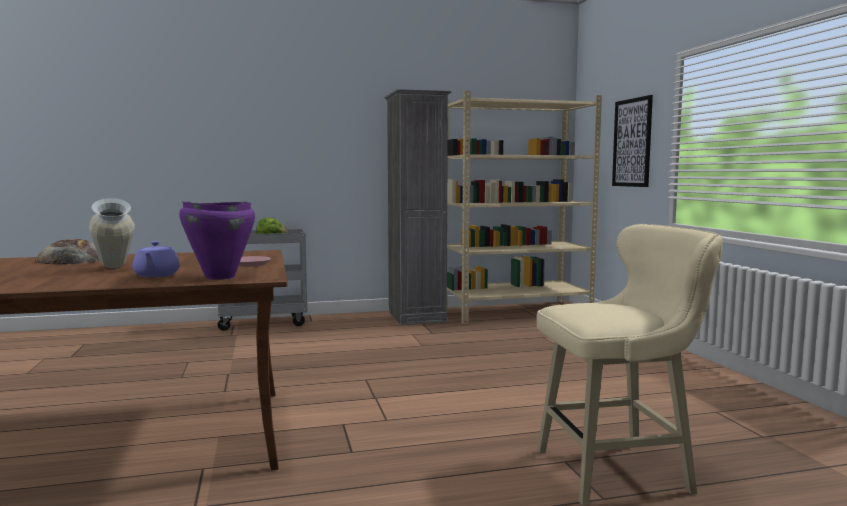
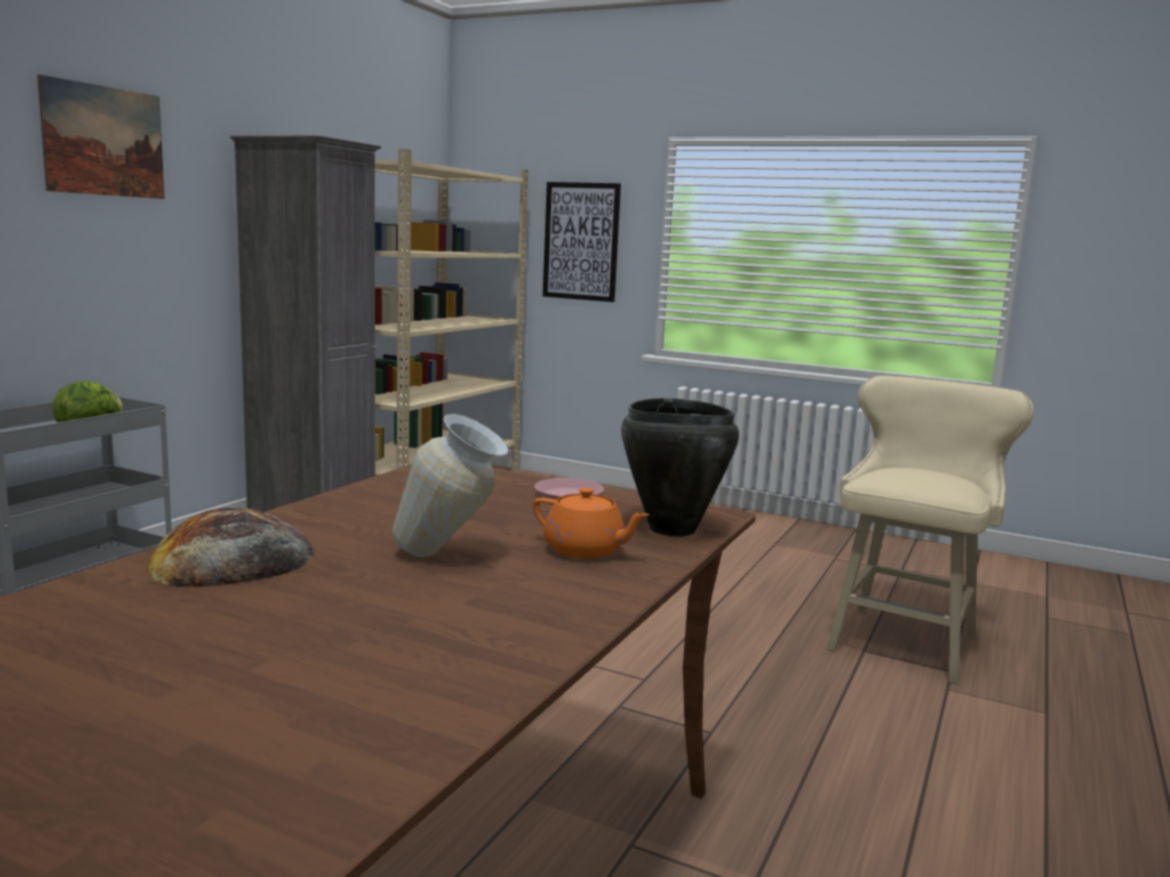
camera: 50 degrees left, 5 degrees up
(156, 275) = (585, 550): purple teapot -> orange teapot
(219, 277) = (671, 529): purple cooking pot -> black cooking pot
(312, 106) = (104, 141): none -> picture

